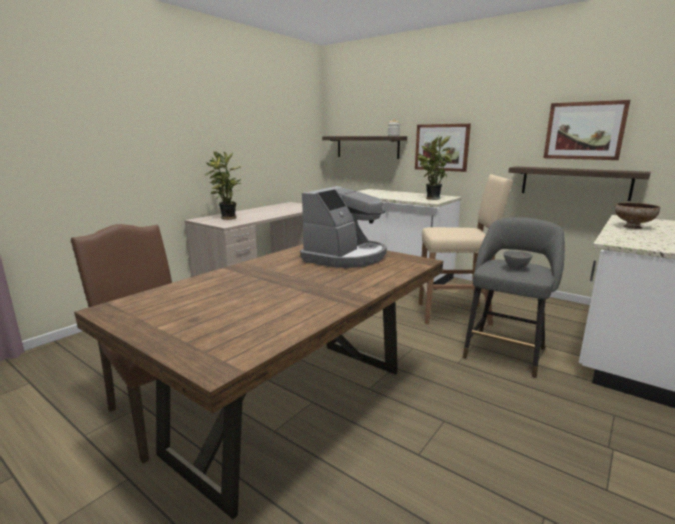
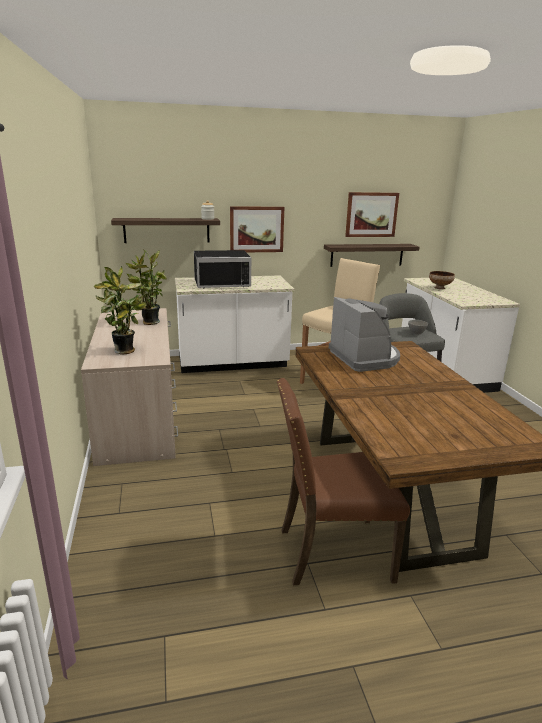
camera: 50 degrees left, 5 degrees up
(389, 194) = (222, 283): none -> black microwave
(431, 198) = (270, 282): potted plant -> potted plant (149, 322)

